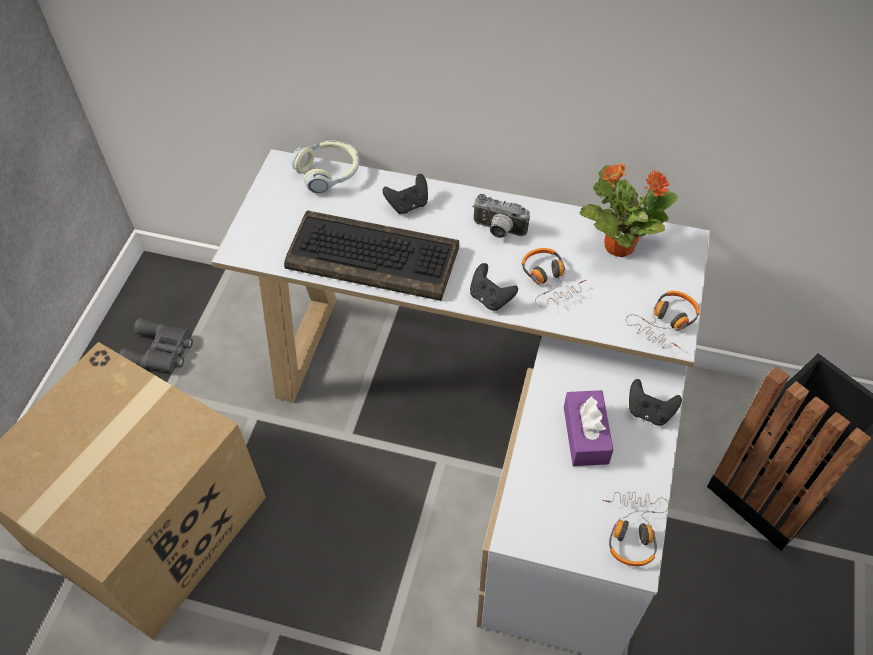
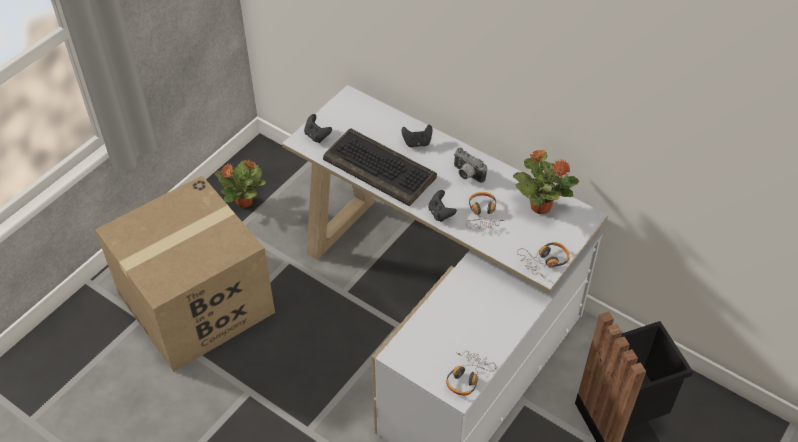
camera: 20 degrees right, 5 degrees down
(161, 351) = (245, 201): grey binoculars -> potted plant
(329, 173) = (376, 109): headphones -> none
(585, 435) = (467, 315): purple tissue box -> none
(649, 412) = (514, 314): black game controller -> black game controller (317, 136)

